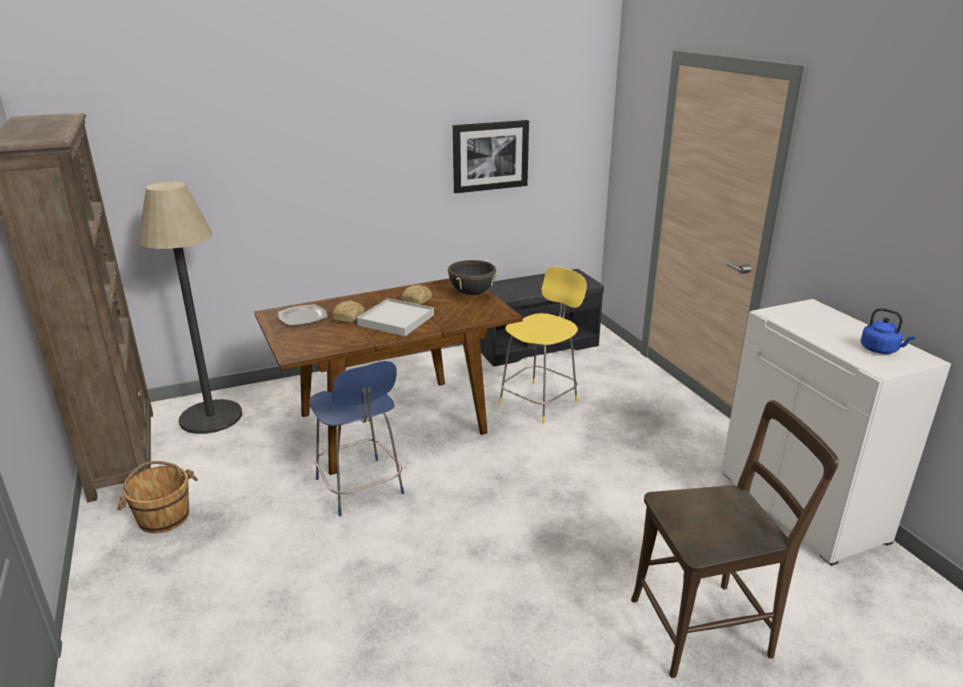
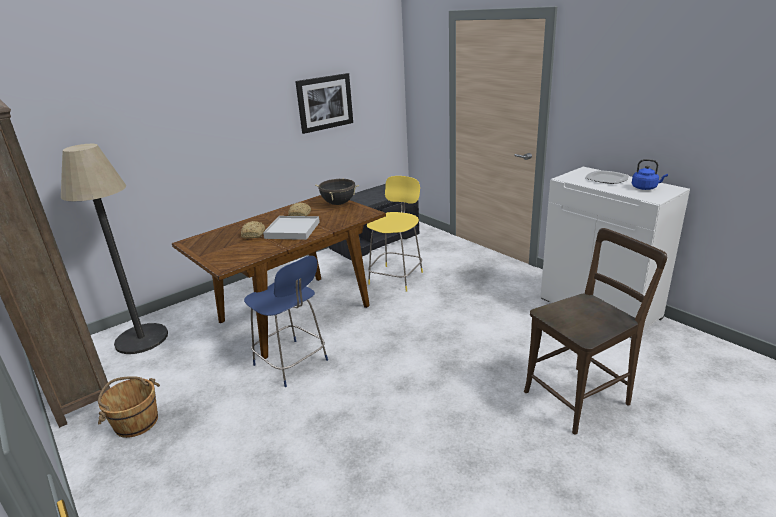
camera: 15 degrees left, 0 degrees up
(303, 317) = (215, 240): plate -> plate (606, 179)

